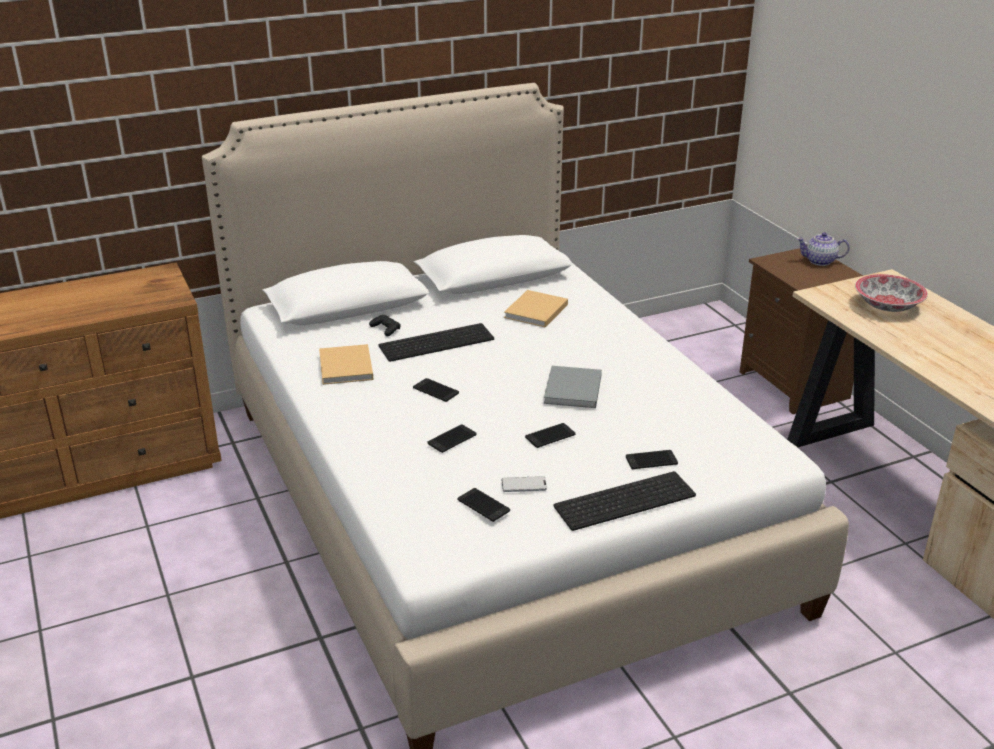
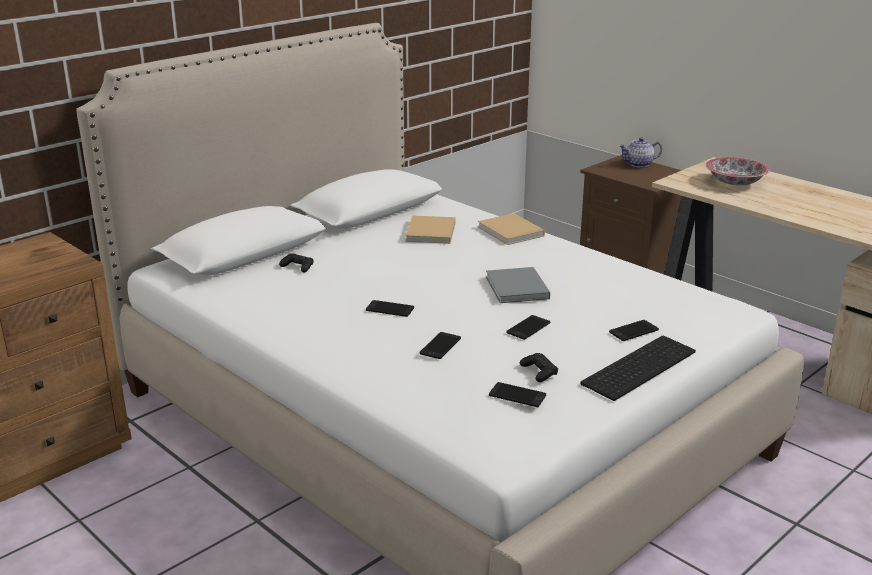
camera: 20 degrees left, 5 degrees down
(346, 368) = (283, 305): beige book -> beige book (511, 232)
(437, 341) = (357, 269): keyboard -> none
(524, 485) = (539, 372): phone -> black game controller

